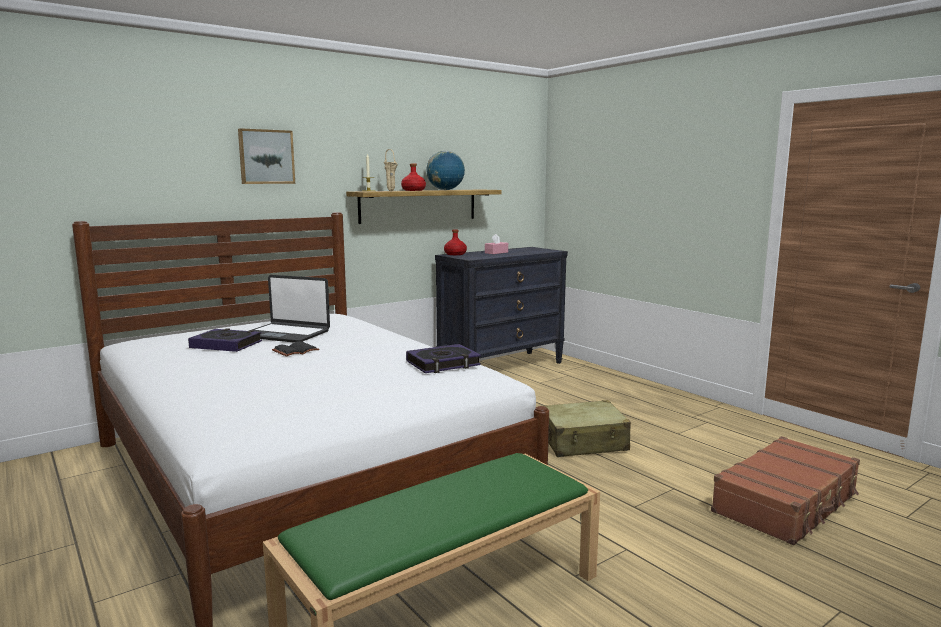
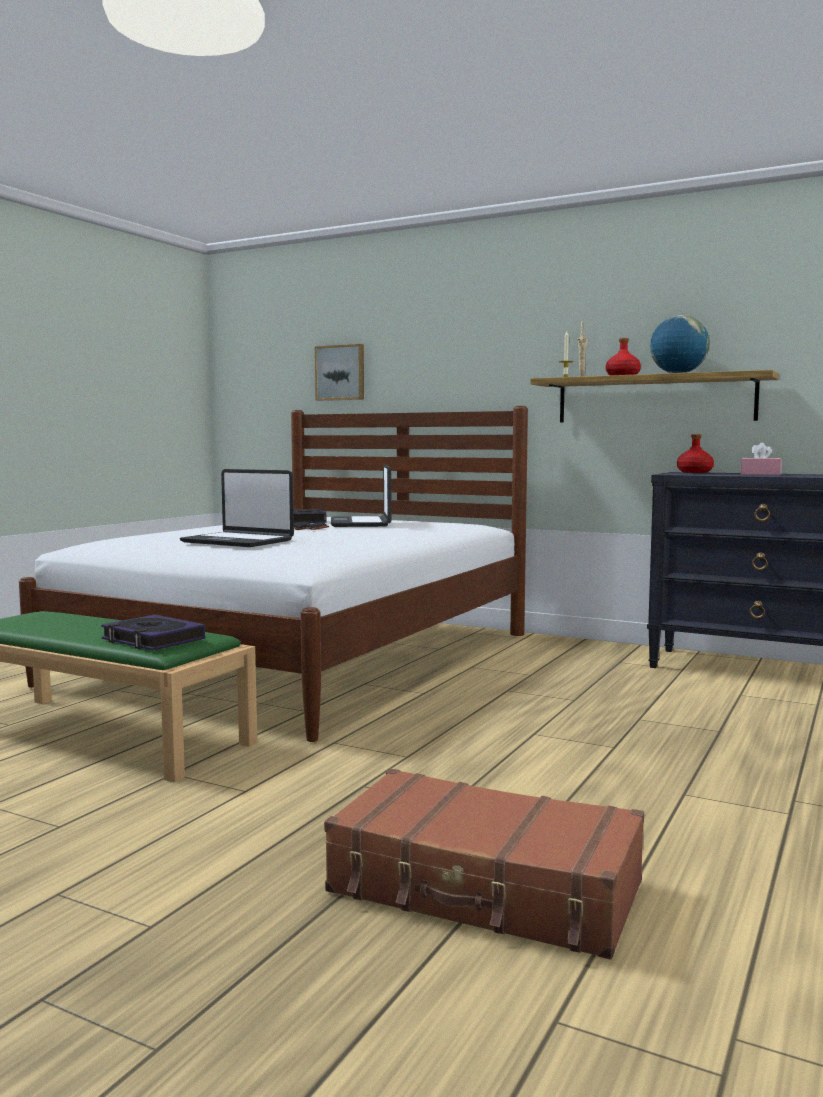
camera: 65 degrees right, 5 degrees down
(266, 157) = (457, 344): picture -> picture (341, 373)
(360, 378) = (238, 541): none -> laptop
(443, 364) = (313, 548): book -> book (153, 640)
(583, 442) = (542, 741): beige suitcase -> none

